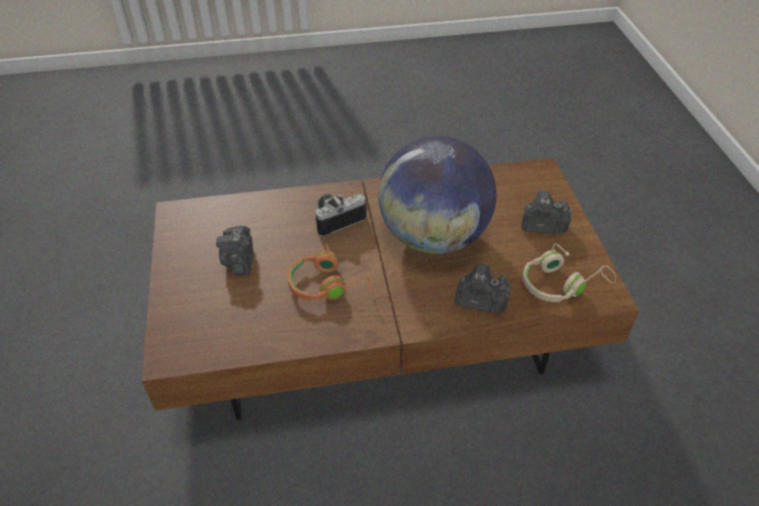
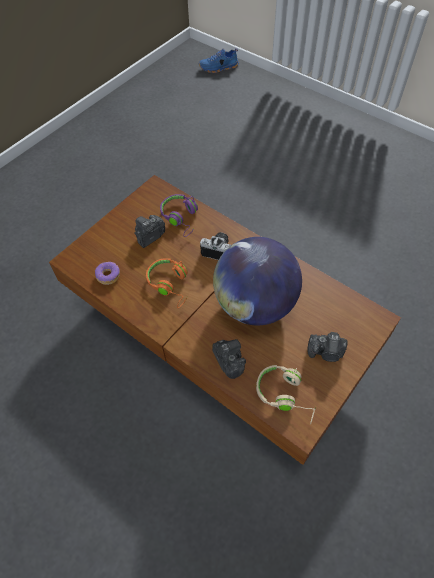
camera: 50 degrees right, 10 degrees up
(48, 90) = (219, 68): none -> blue shoe
(244, 332) = (108, 275): none -> donut
(250, 219) = (181, 218): none -> purple headphones
(542, 225) = (326, 352): camera -> camera turned 135 degrees clockwise

